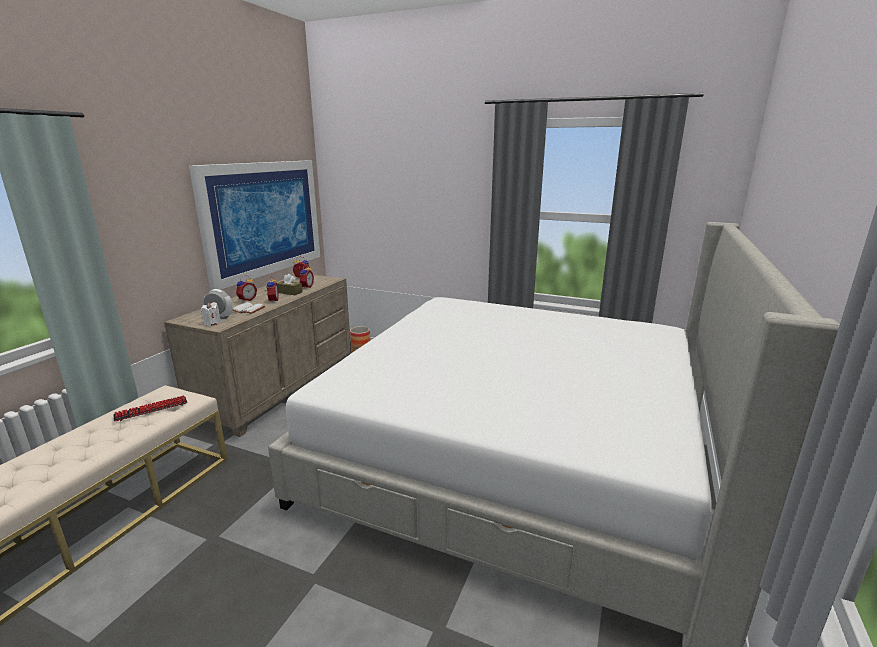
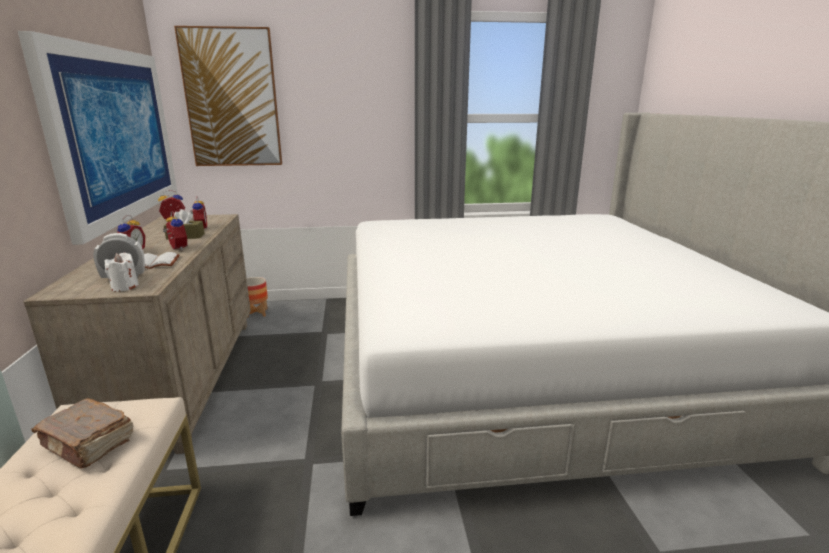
camera: 30 degrees left, 0 degrees up
(151, 409) = (88, 444): keyboard -> brown book
(361, 190) = (232, 99): none -> picture

